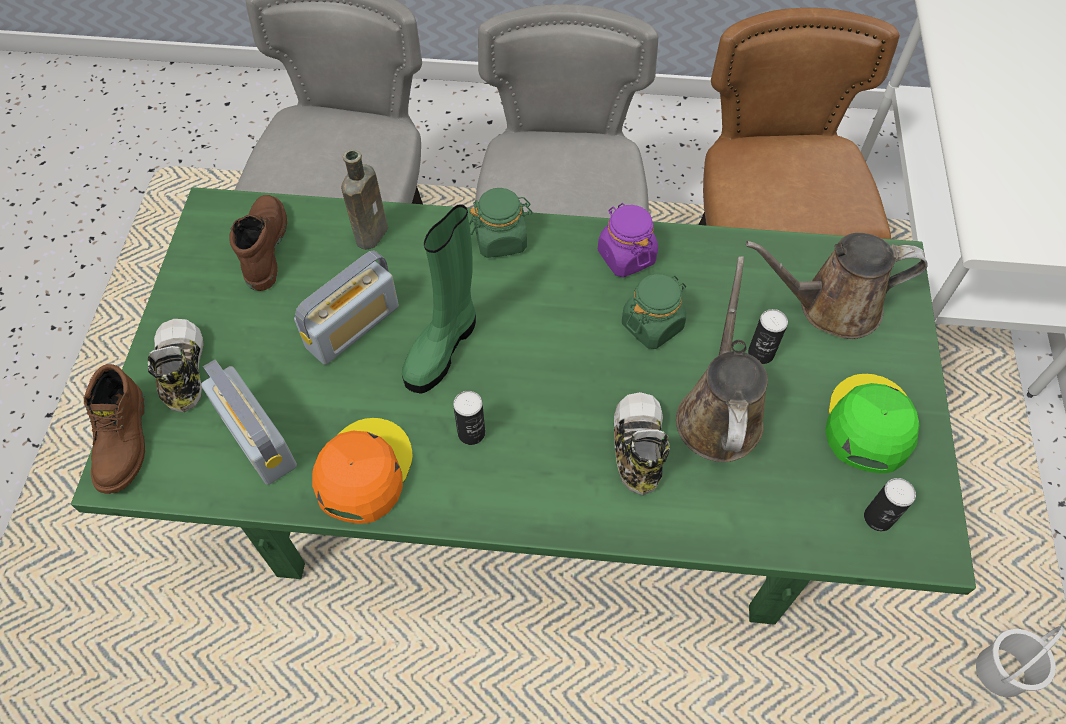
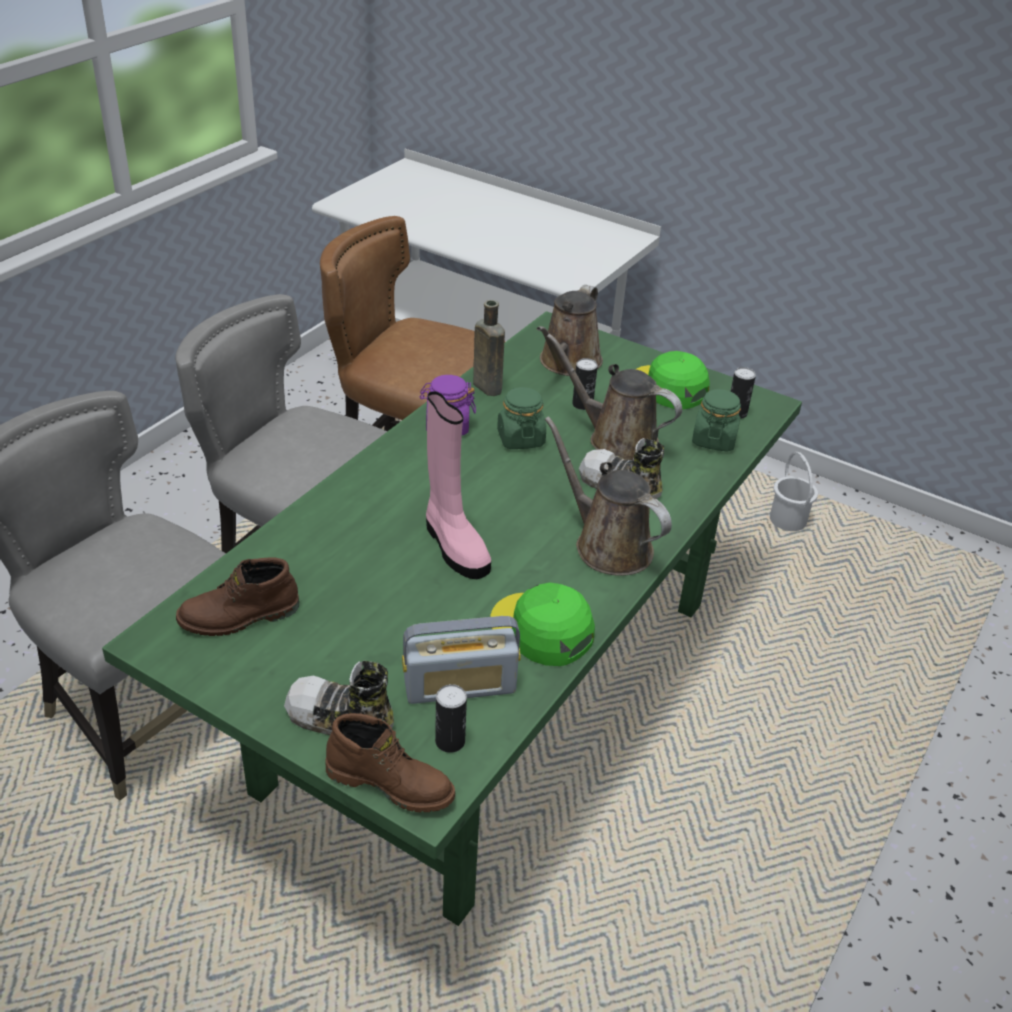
camera: 65 degrees left, 20 degrees down
(264, 247) = (239, 617): brown boot -> brown boot turned 45 degrees counterclockwise
(353, 327) = (387, 589): radio -> none
(363, 471) = (542, 630): orange cap -> green cap
(372, 232) = (291, 544): brown bottle -> brown bottle (486, 386)
(442, 348) = (454, 546): green boot -> pink boot
(471, 433) = (548, 558): can -> can (450, 741)
(501, 239) = (371, 477): green jar -> green jar (714, 440)
(526, 477) = (607, 545): none -> brown watering can

